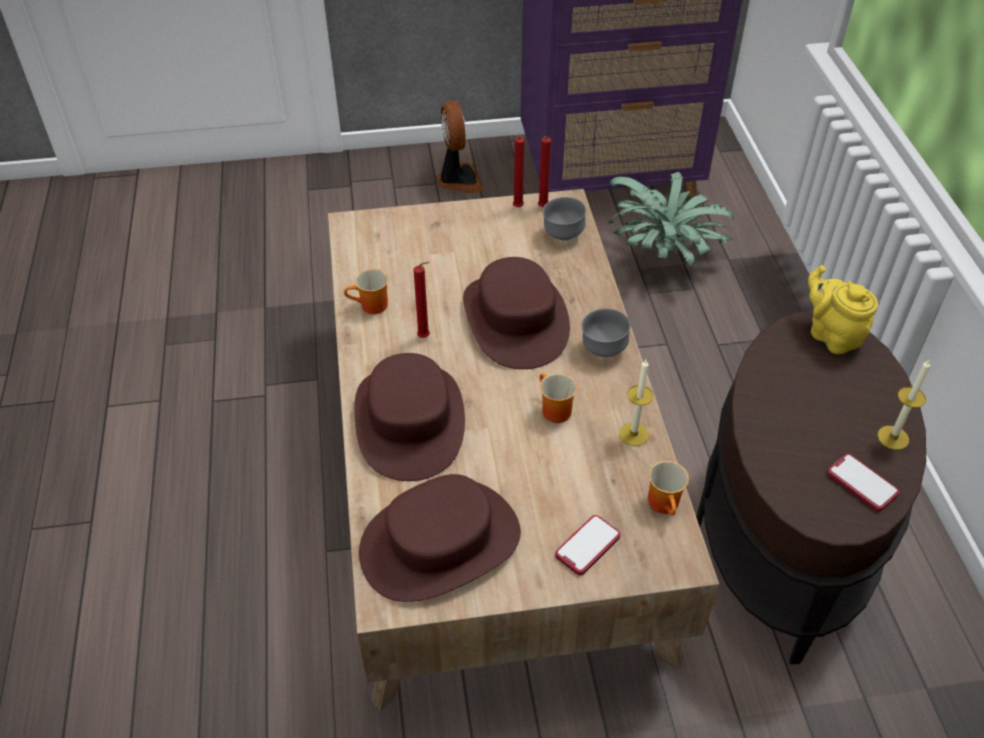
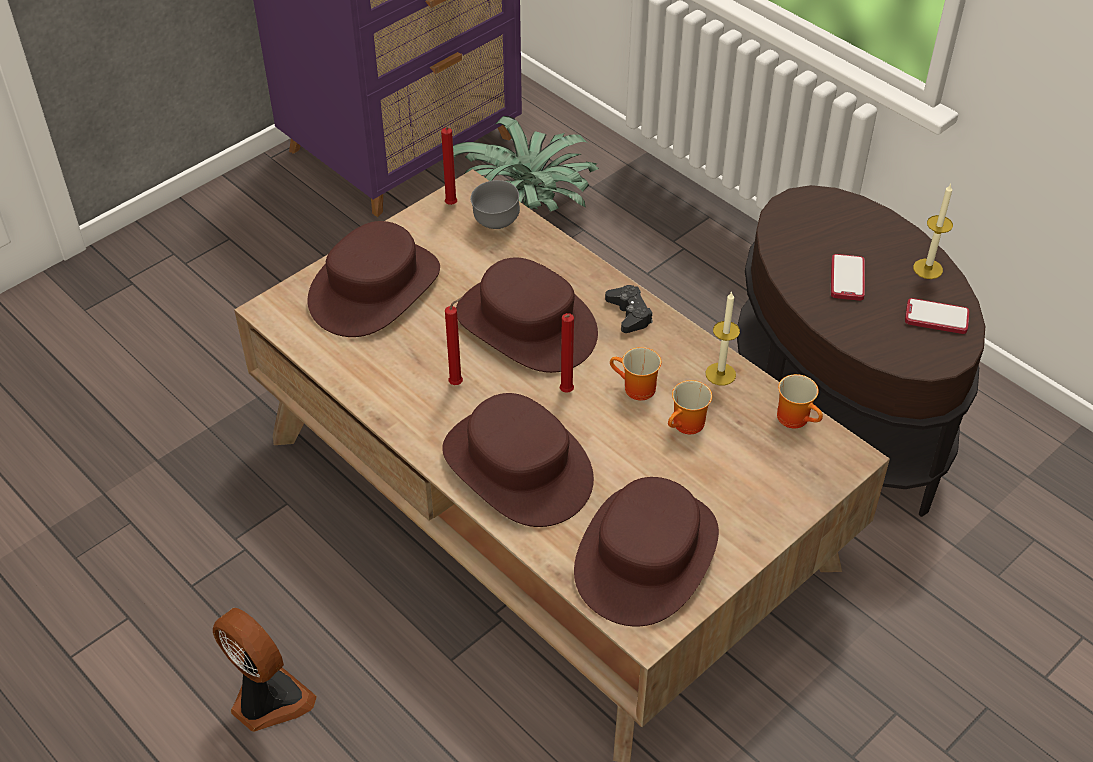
camera: 35 degrees left, 0 degrees up
(371, 307) = (376, 381): mug -> mug (688, 426)
(432, 241) = (374, 288): none -> brown hat
(458, 180) = (251, 224): fan -> fan (267, 700)
(516, 208) = (426, 217): red candle -> red candle (565, 393)
(587, 546) = (767, 487): phone -> phone (847, 279)
(603, 350) = (629, 313): grey bowl -> black game controller
(831, 335) = (814, 206): yellow teapot -> none

